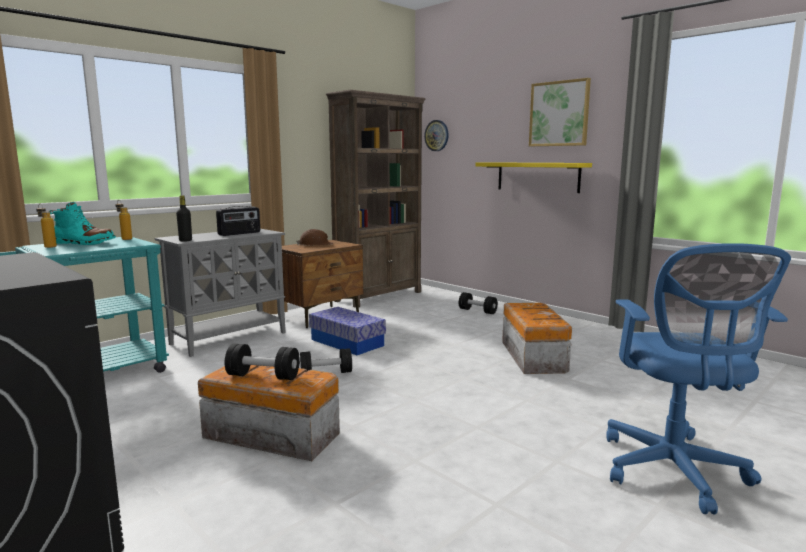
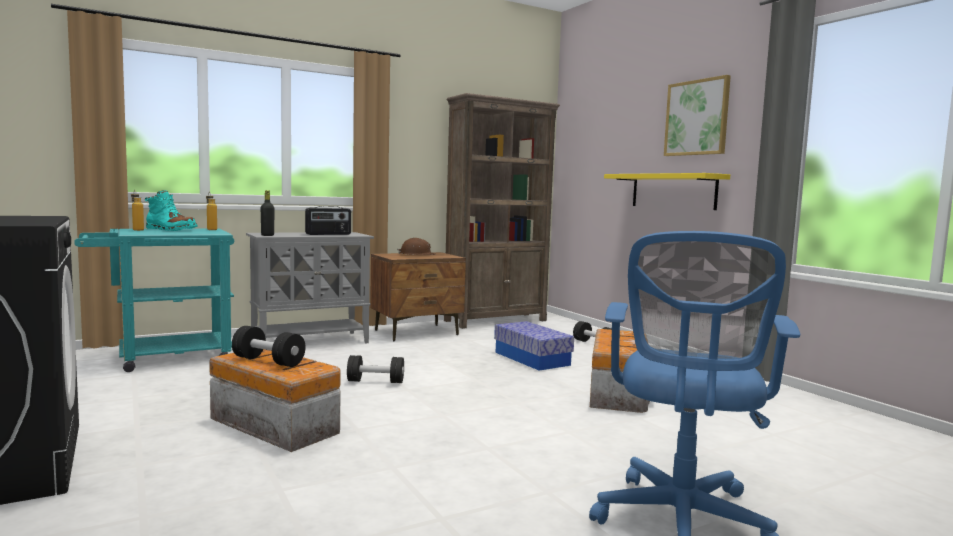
camera: 15 degrees right, 5 degrees down
(347, 342) = (422, 358): storage box -> storage box (532, 358)
(437, 135) = (575, 146): wall clock -> none

